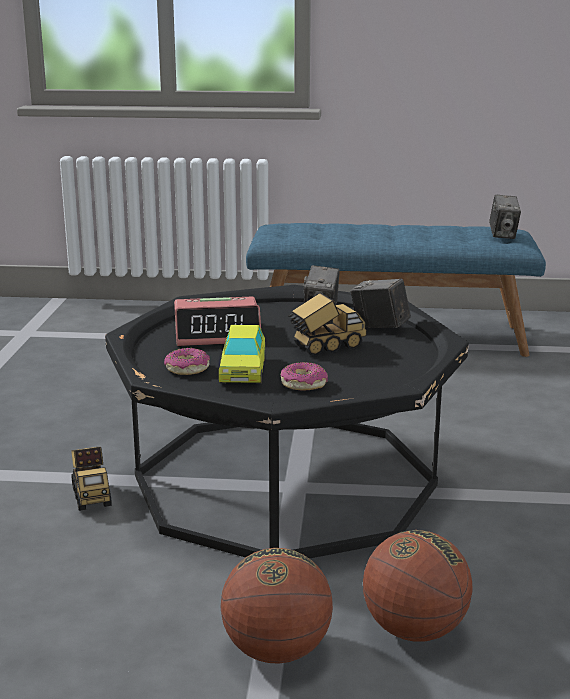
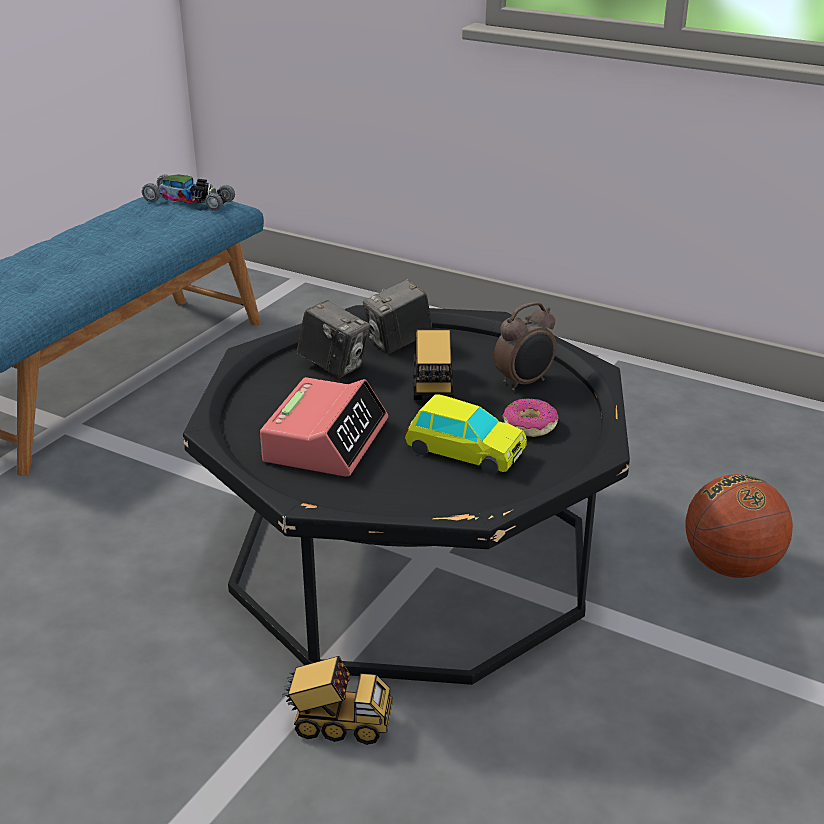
camera: 65 degrees left, 10 degrees up
(187, 369) = (429, 486): donut -> none
(276, 651) = (736, 658): basketball -> none
(370, 373) = (524, 383): none -> alarm clock
(503, 235) = (189, 201): camera -> toy car

